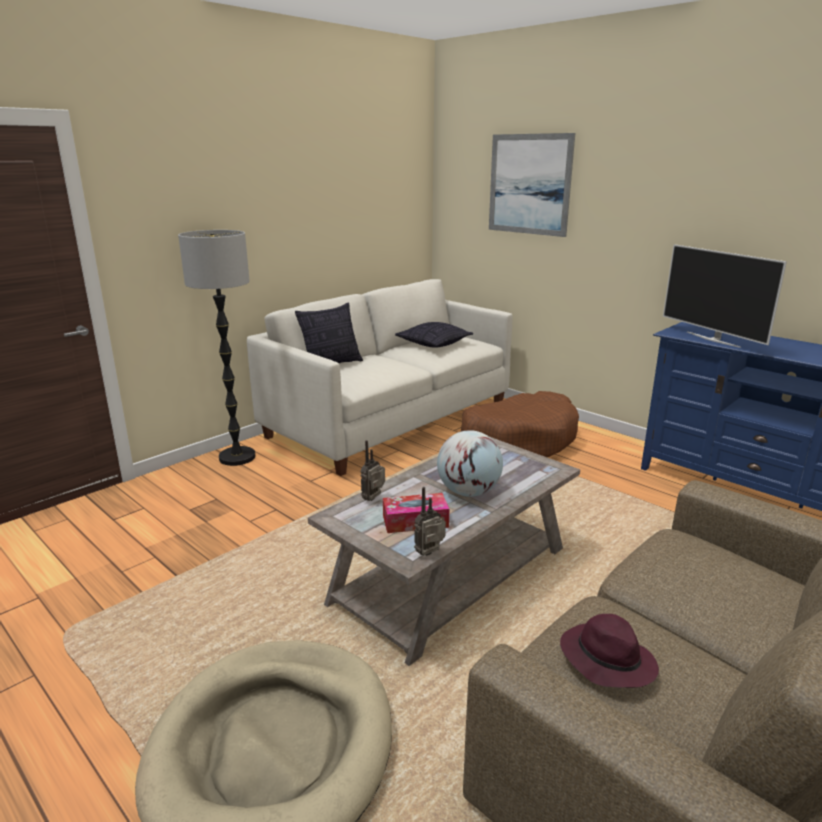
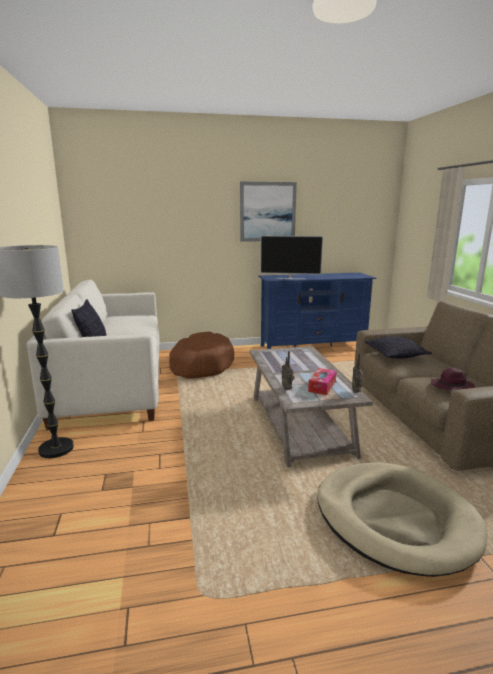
camera: 55 degrees left, 5 degrees down
(433, 344) = (123, 321): pillow -> pillow (395, 355)
(468, 492) = (307, 369): globe -> none
(529, 184) = (149, 209): picture -> picture (268, 212)

